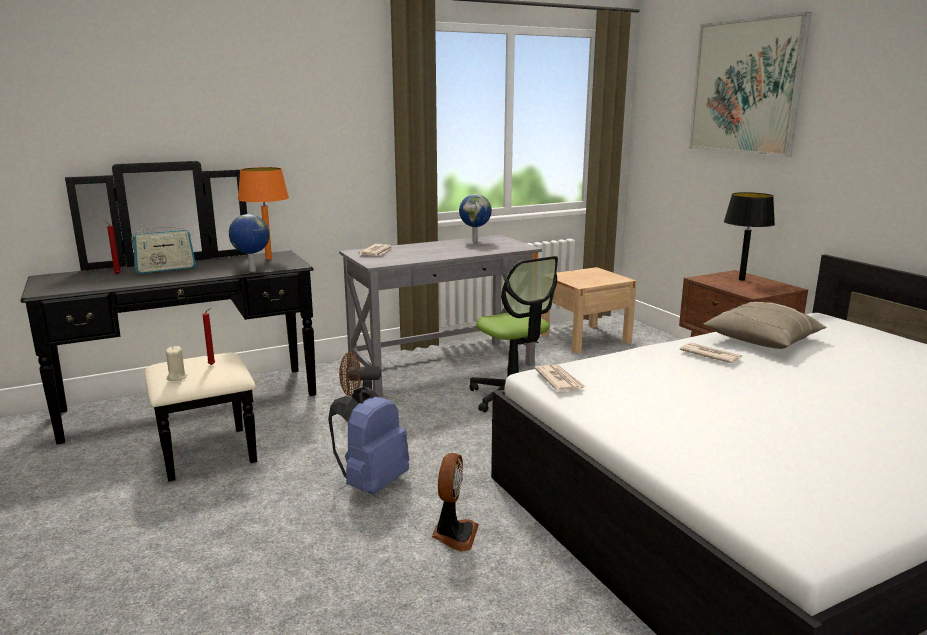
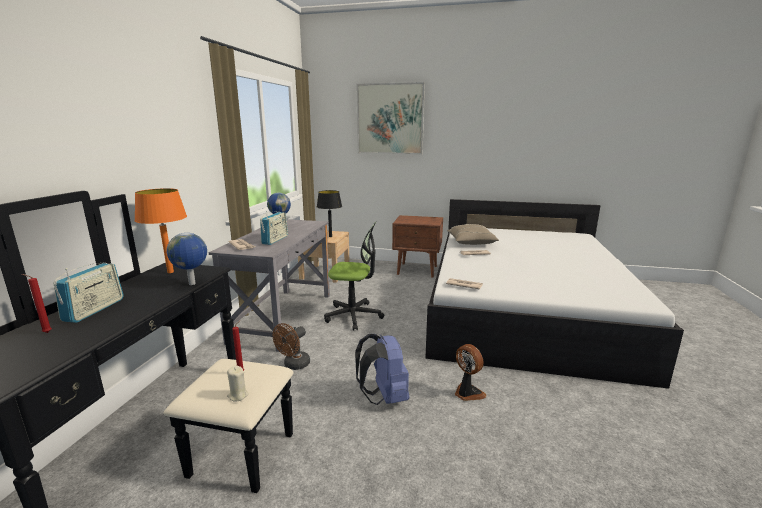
camera: 50 degrees left, 0 degrees up
(421, 254) = (275, 240): none -> radio
(741, 279) = (413, 218): black table lamp -> black table lamp (330, 236)

